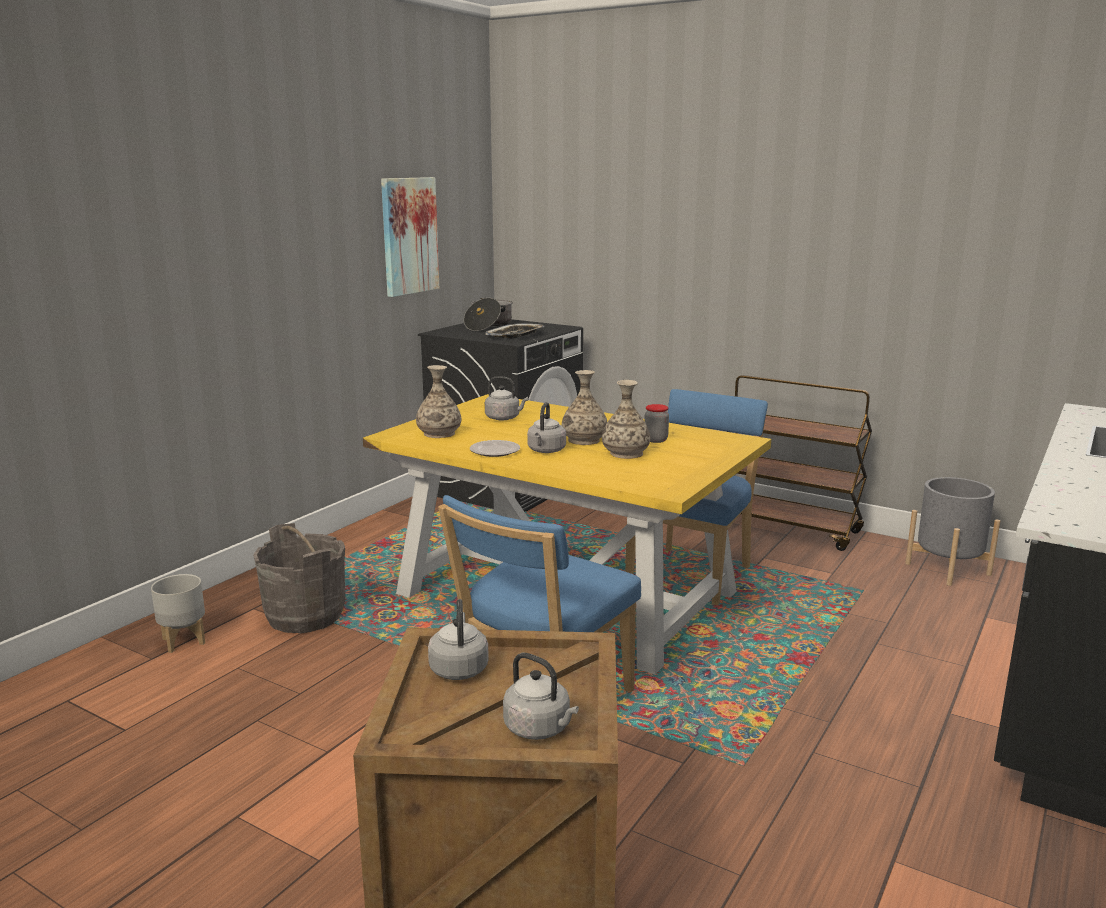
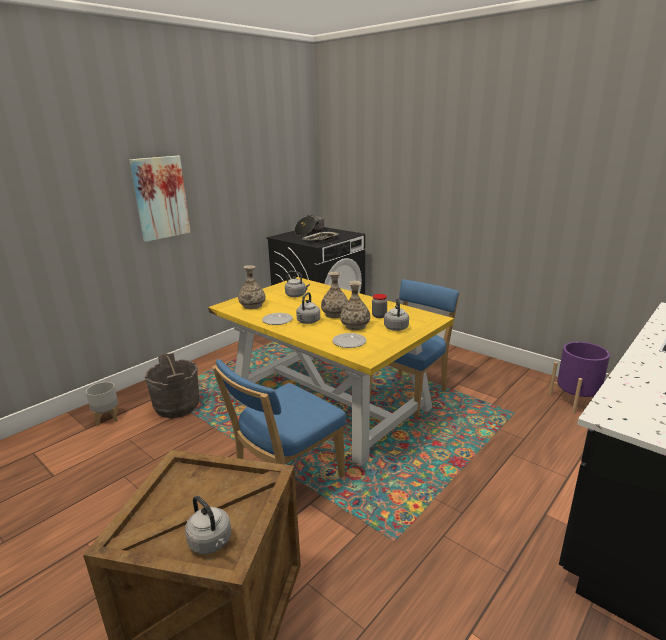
camera: 10 degrees right, 5 degrees up
(409, 236) = (259, 180): picture -> picture (160, 198)
(459, 668) = (188, 484): grey kettle -> grey kettle (396, 327)
(630, 473) = (349, 342): none -> plate
(788, 528) = (480, 363): brown cart -> none
(947, 569) = (576, 400): grey planter -> purple planter

